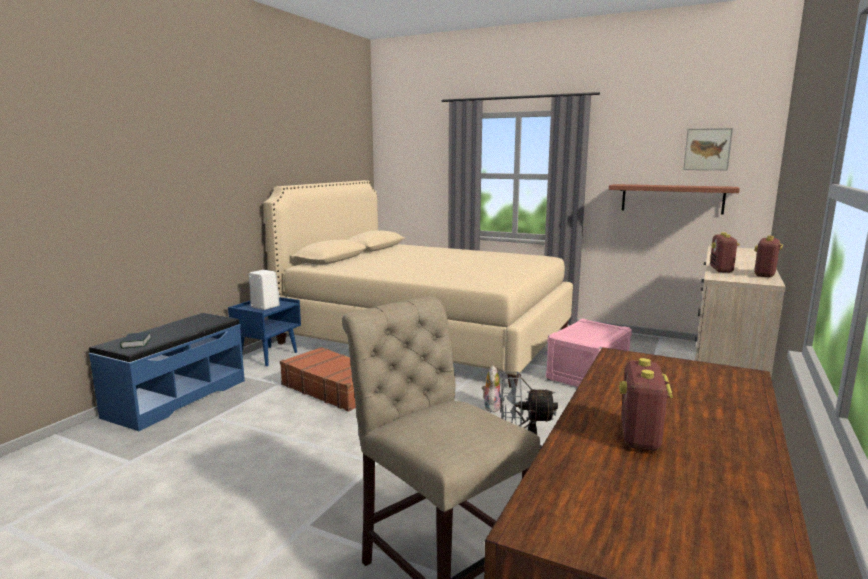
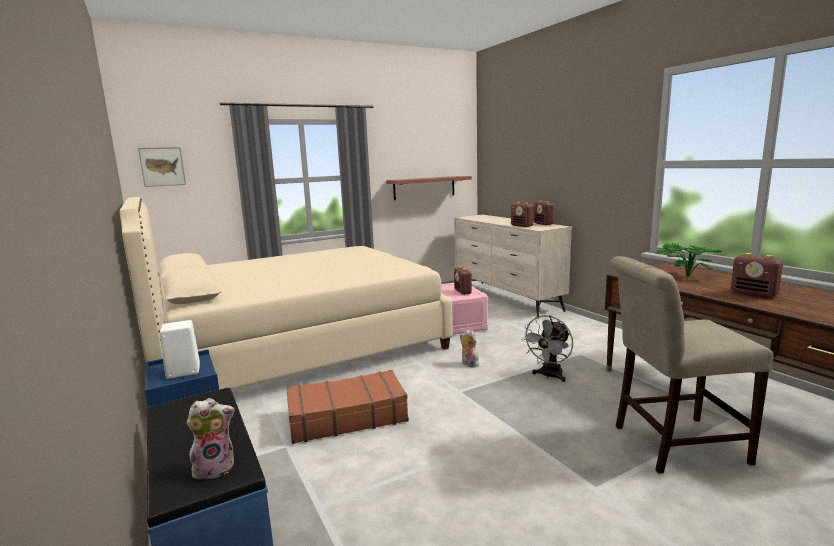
camera: 55 degrees left, 0 degrees up
(136, 343) = (215, 468): book -> plush toy
(587, 335) = (463, 292): none -> radio
(680, 387) = (684, 276): none -> potted plant
(707, 149) = (440, 151): picture -> picture (162, 166)

